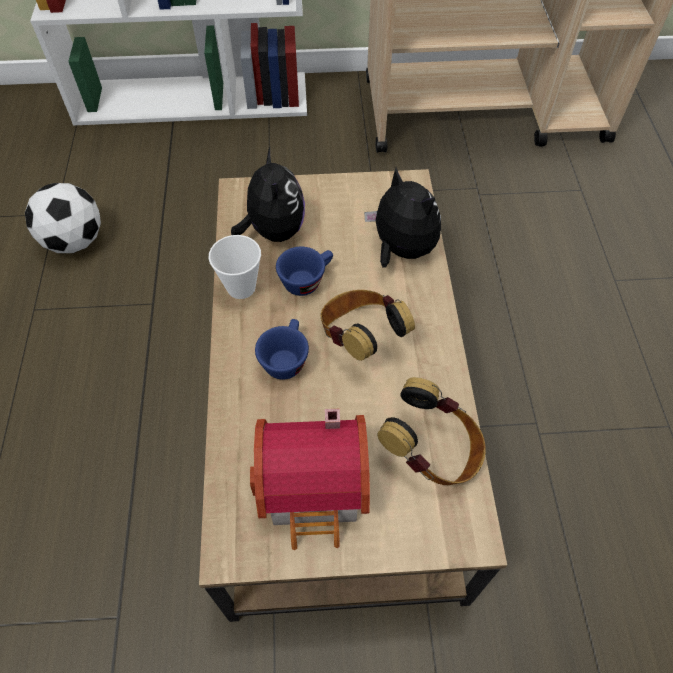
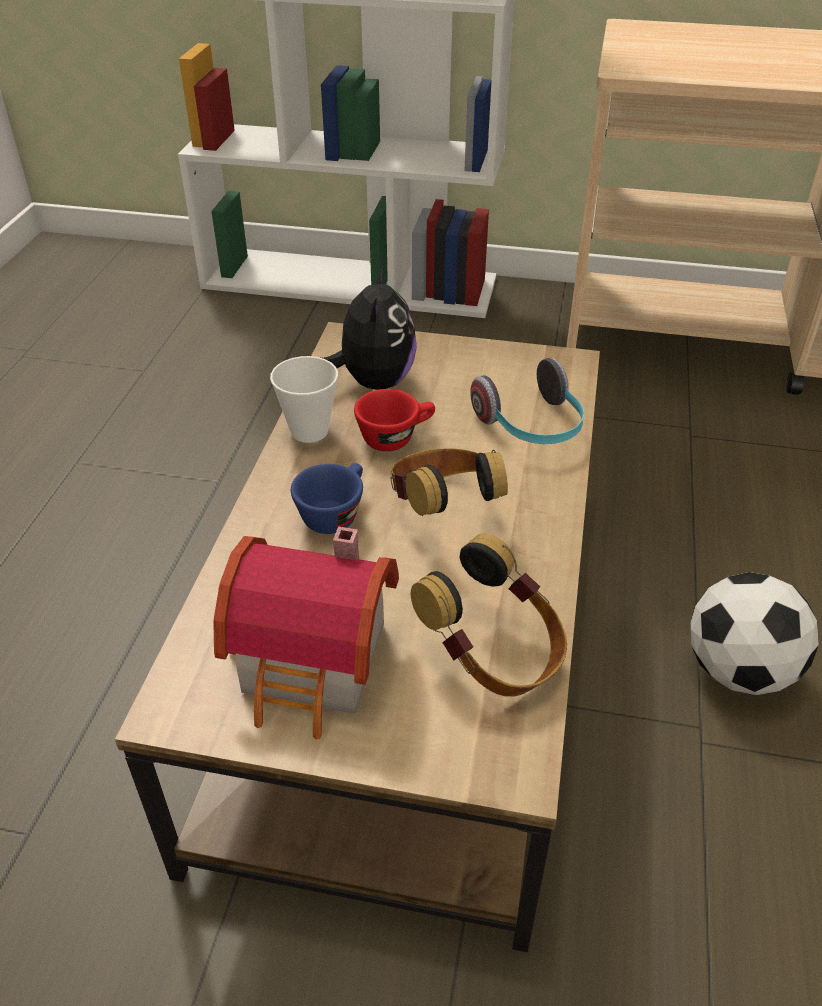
camera: 15 degrees right, 15 degrees down
(75, 241) = (153, 401): football -> football (738, 670)
(307, 280) = (395, 437): blue cup -> red cup
(401, 250) = (532, 426): plush toy -> headphones

